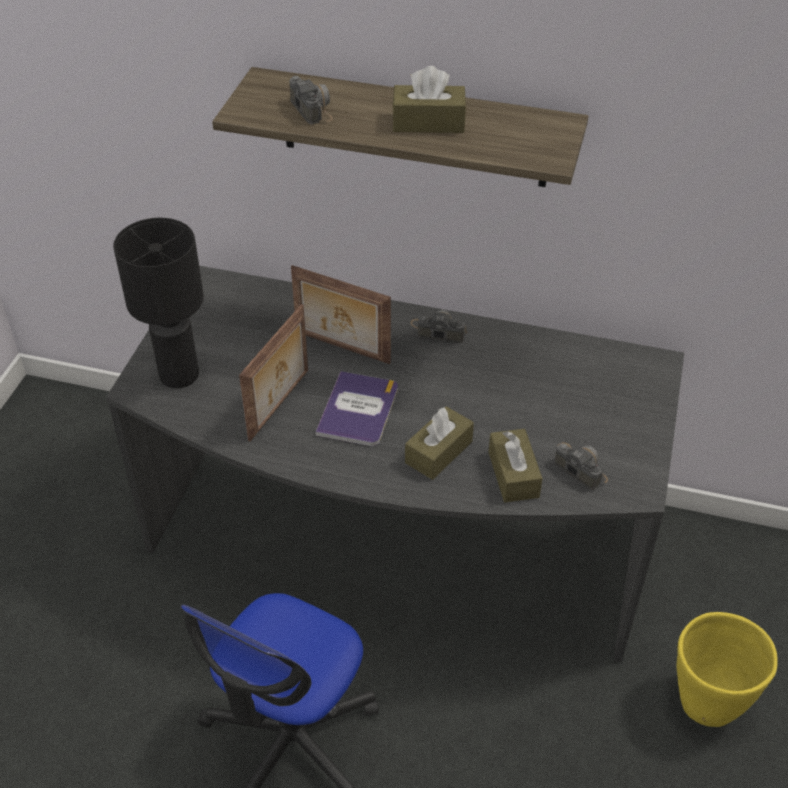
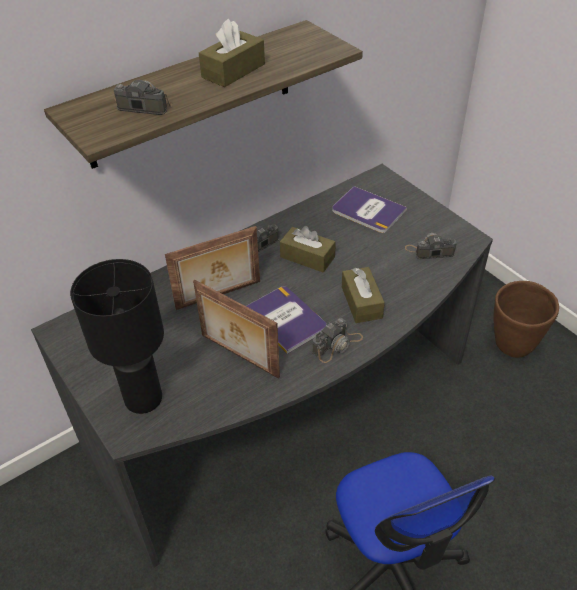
camera: 50 degrees left, 0 degrees up
(280, 405) = (238, 356): picture frame -> picture frame turned 150 degrees clockwise
(362, 465) = (337, 345): none -> camera
(513, 474) = (411, 280): brown tissue box -> brown tissue box (307, 257)
(586, 384) = (368, 211): none -> book
(706, 703) = (513, 345): yellow planter -> brown planter

